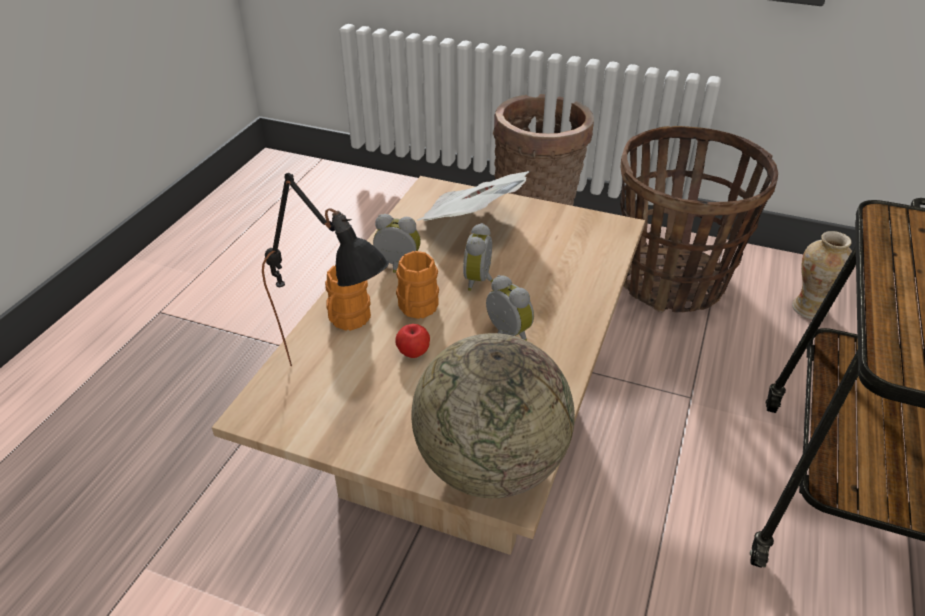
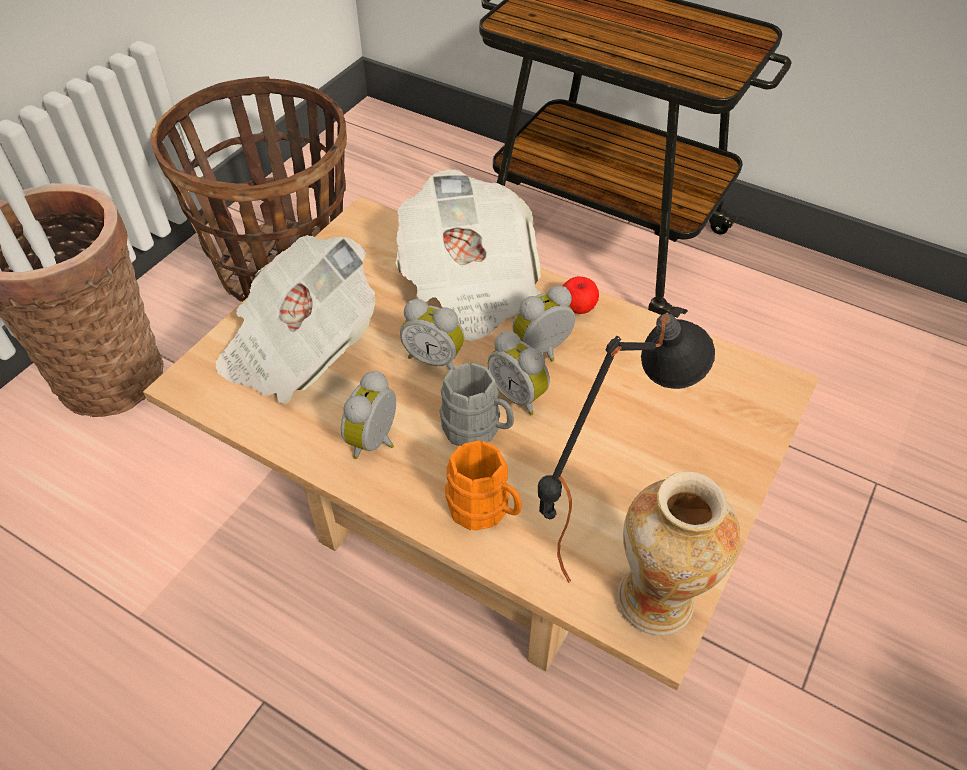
camera: 80 degrees left, 10 degrees up
(413, 352) = (562, 442): apple -> apple (578, 308)
(416, 309) = (478, 430): orange mug -> grey mug
(455, 326) = (520, 395): none -> alarm clock
(490, 465) = (742, 395): globe -> none
(566, 287) = (470, 285): none -> newspaper
(809, 309) = (370, 186): vase -> vase (656, 601)

